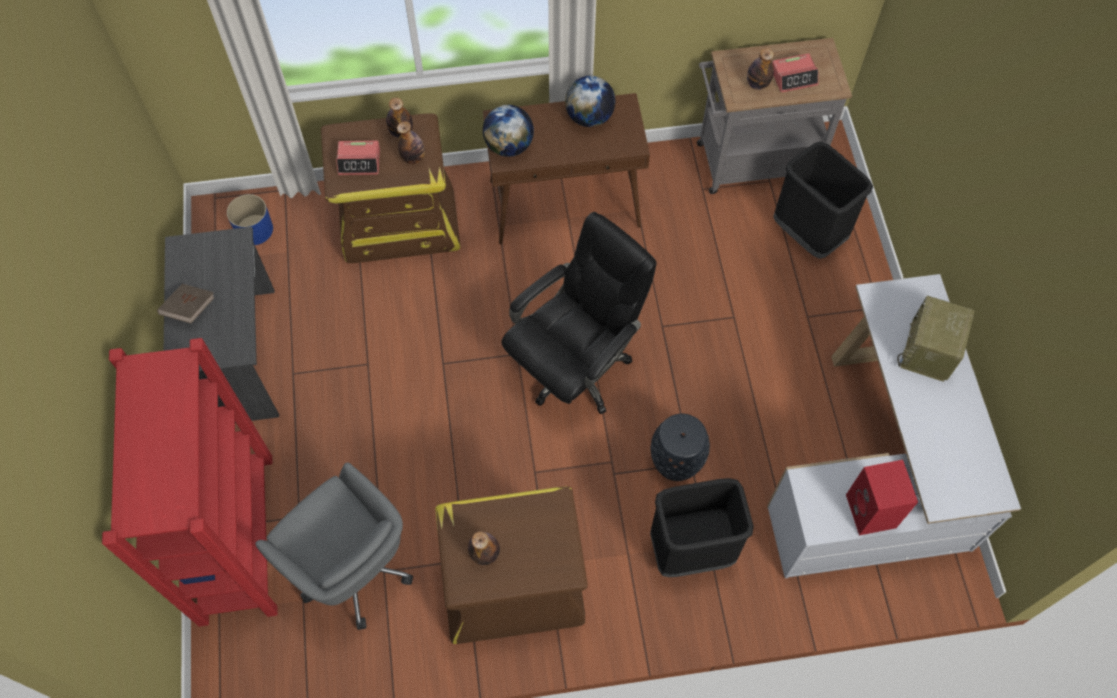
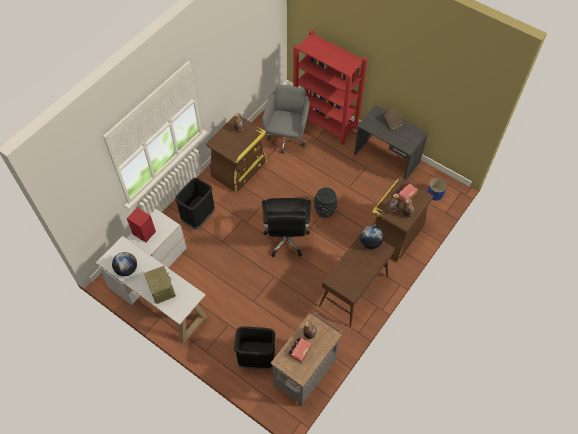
camera: 135 degrees right, 5 degrees down
(352, 569) = (287, 139): grey office chair -> grey office chair turned 105 degrees clockwise
(589, 117) = (357, 277): globe -> globe (127, 269)
(676, 461) = (227, 238): black stool -> black stool (325, 210)

